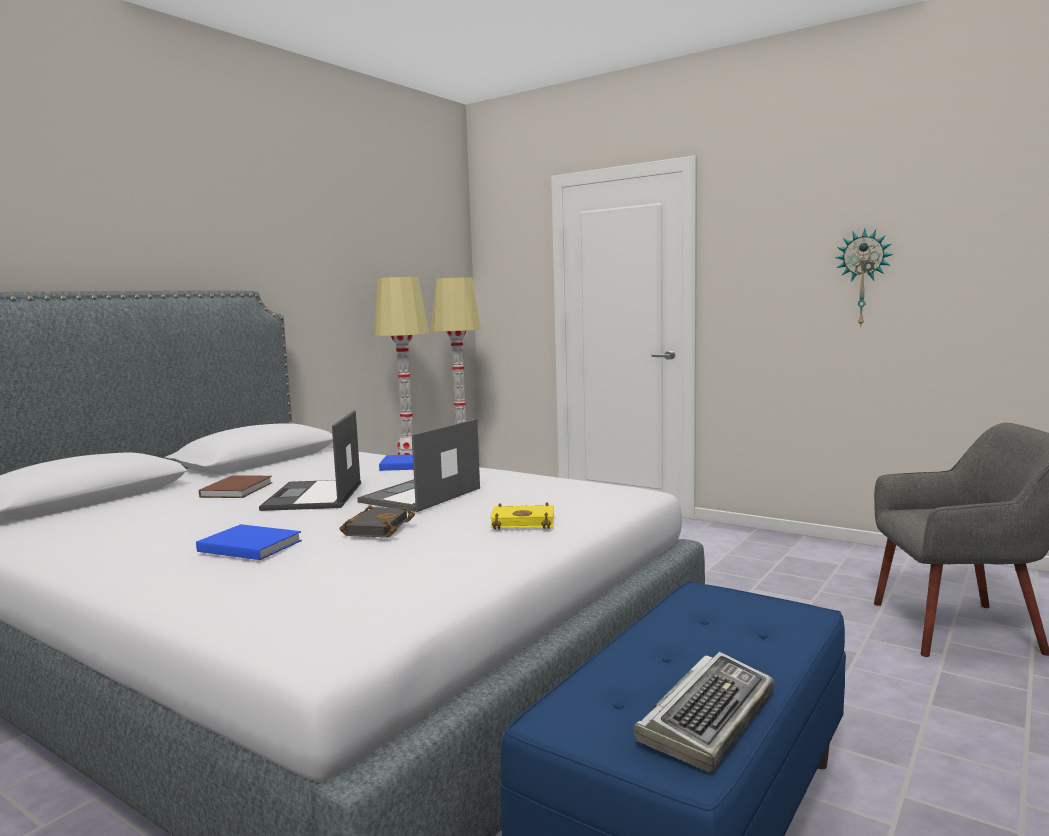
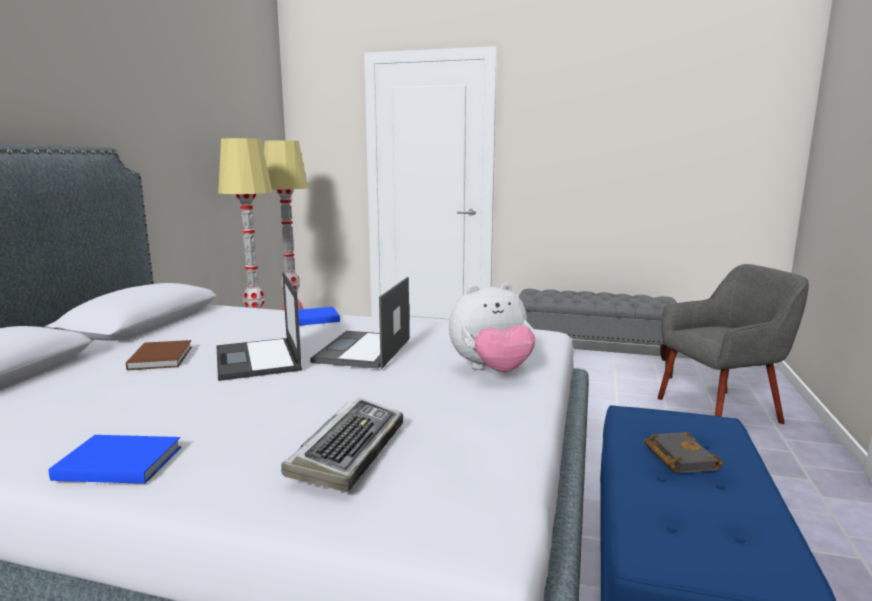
camera: 20 degrees left, 5 degrees up
(249, 545) = (258, 423): blue book -> blue book (117, 462)
(376, 527) = (368, 389): black book -> black book (677, 457)
(524, 522) = (492, 370): yellow book -> plush toy
(708, 718) = (752, 529): keyboard -> keyboard (349, 451)
(815, 552) = (592, 361): none -> grey bench
(863, 278) = (626, 154): wall clock -> none

